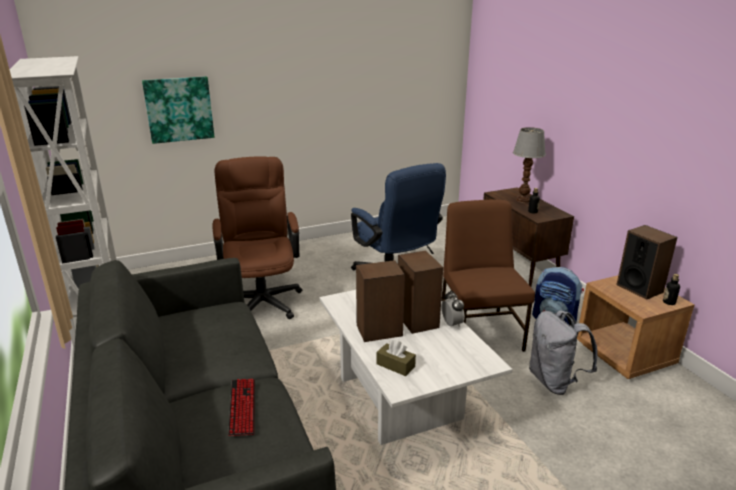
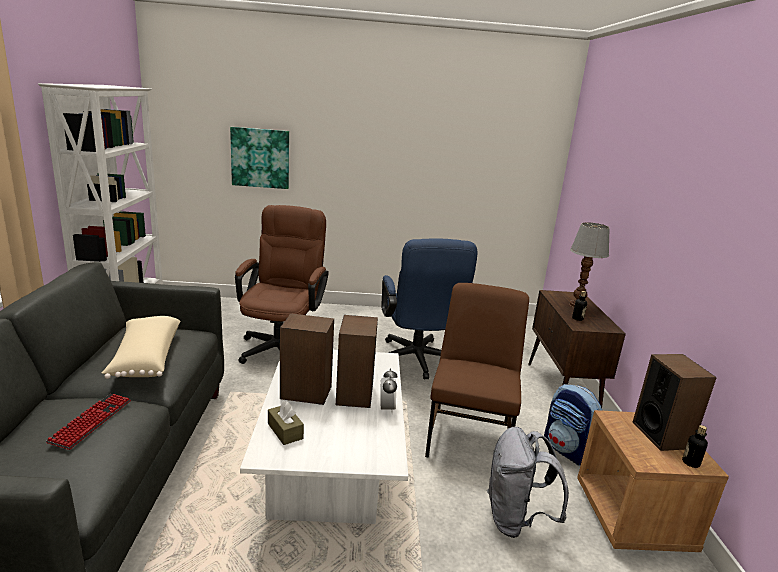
camera: 20 degrees right, 5 degrees down
(218, 342) = (145, 359): none -> beige pillow

